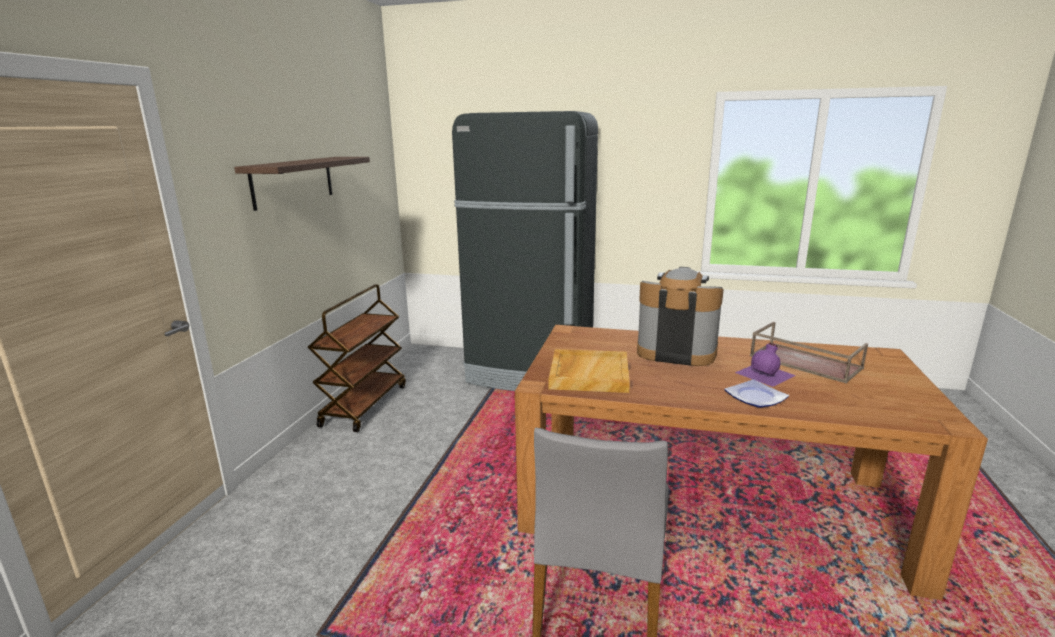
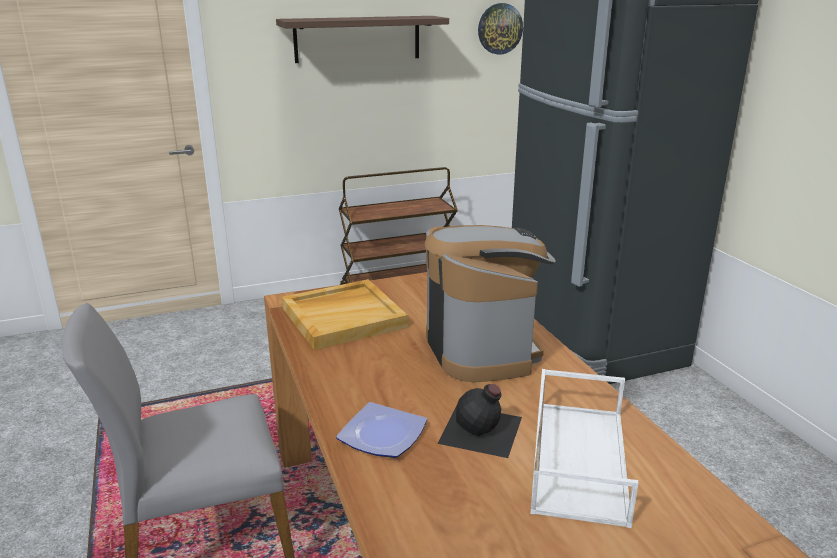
camera: 55 degrees right, 5 degrees up
(369, 165) = (499, 28): none -> wall clock
(766, 374) = (481, 431): purple bottle -> black bottle
(803, 362) = (577, 458): brown tray -> white tray

